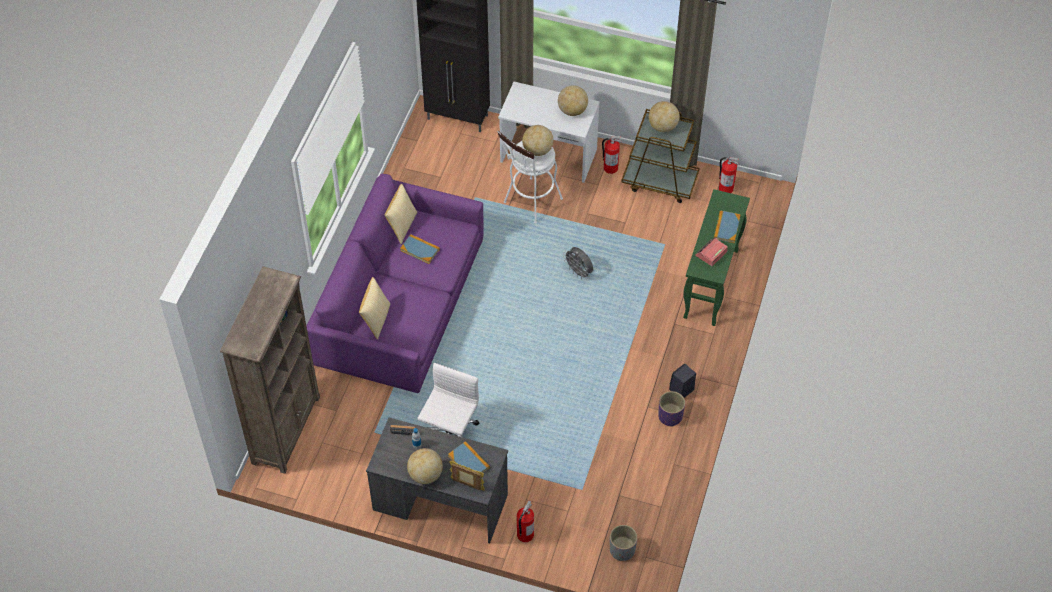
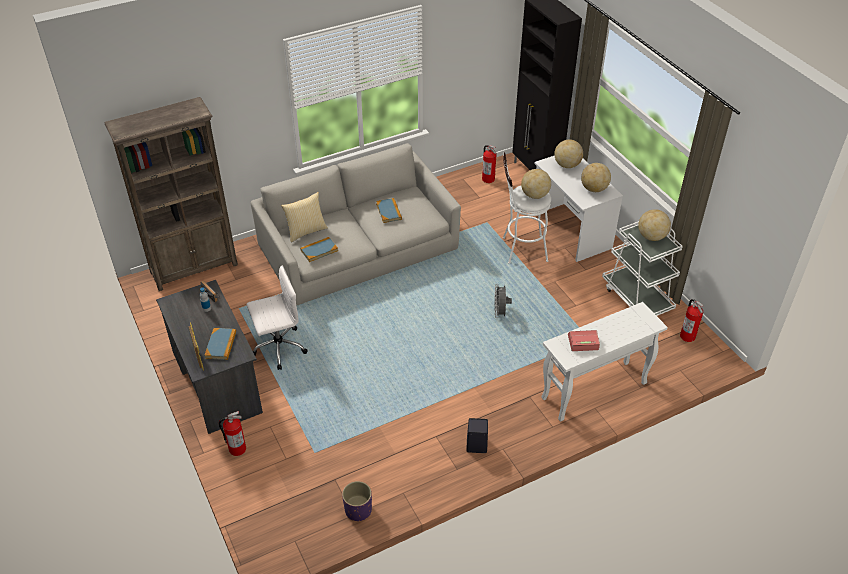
camera: 45 degrees right, 10 degrees down
(400, 301) = (358, 247): purple sofa -> grey sofa
(402, 226) = (397, 192): pillow -> none
(425, 475) = (184, 330): globe -> globe (567, 165)
(610, 168) = (608, 265): fire extinguisher -> fire extinguisher (488, 179)
(622, 550) = (285, 520): grey planter -> none
(660, 182) = (637, 298): brown cart -> white cart
(670, 416) = (444, 457): purple planter -> purple planter (358, 510)
(711, 284) = (593, 391): green console table -> white console table
(726, 228) = (619, 334): book -> book (319, 250)

